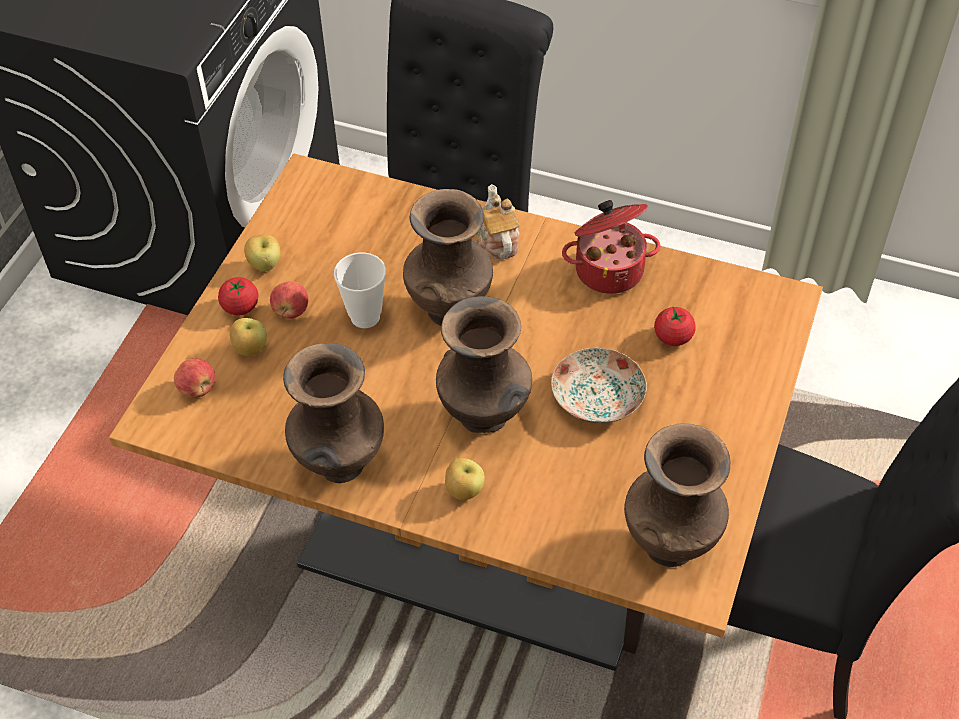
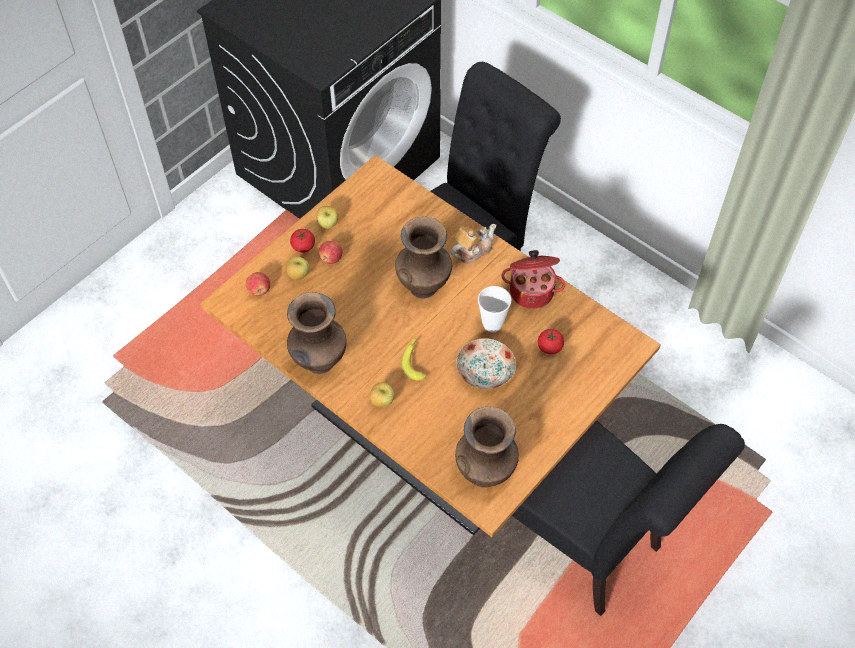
camera: 20 degrees right, 5 degrees up
(365, 317) = (372, 275): cup -> cup (492, 324)
(485, 417) = (414, 361): brown vase -> banana
(497, 240) = (472, 250): teapot -> teapot turned 45 degrees clockwise

